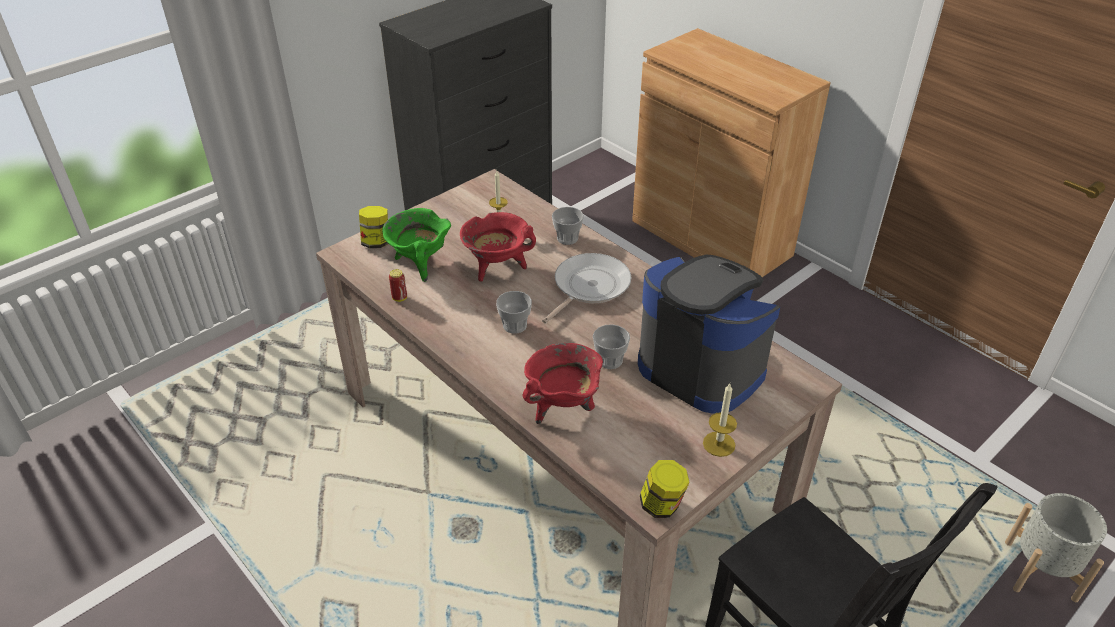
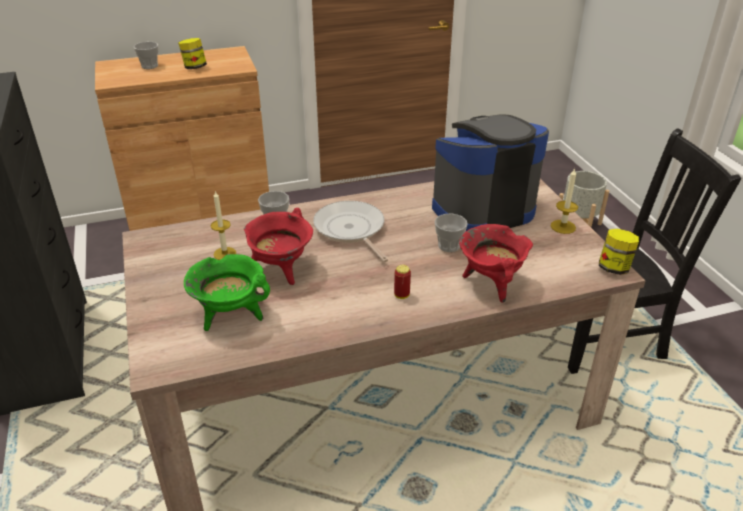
camera: 65 degrees left, 5 degrees down
(376, 242) = (162, 338): jar -> jar (194, 67)
(399, 298) = (273, 343): can -> can (401, 295)
(515, 325) = (371, 281): cup -> cup (149, 66)

